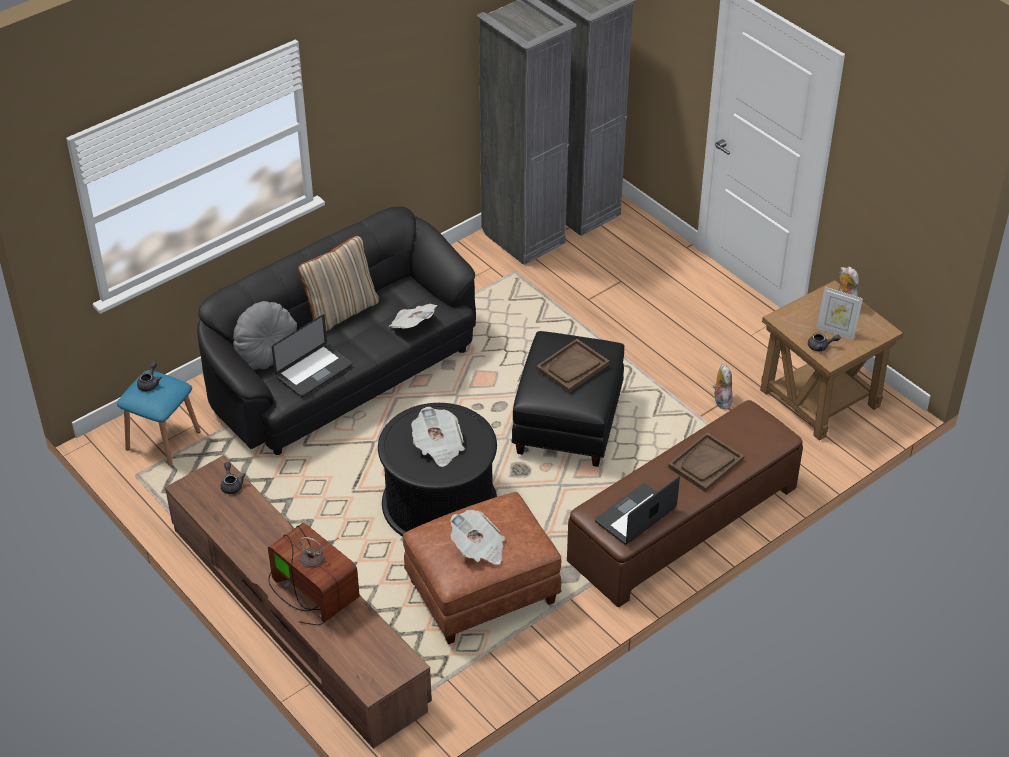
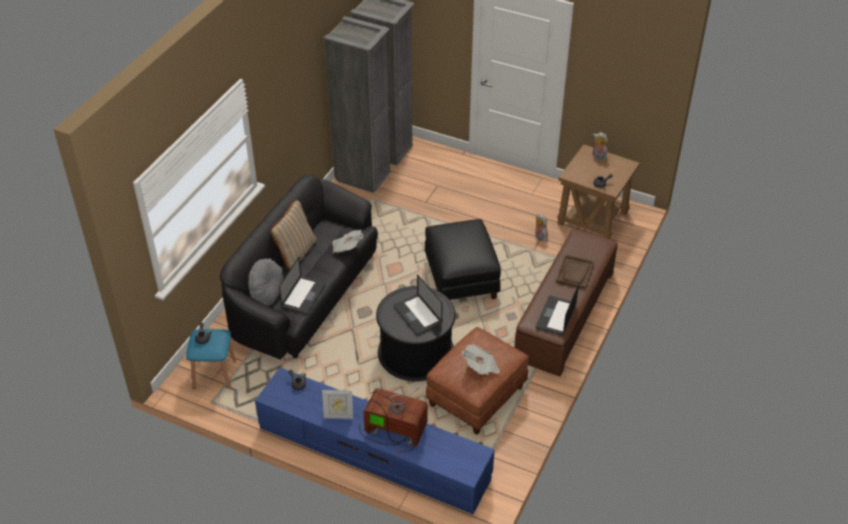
camera: 25 degrees left, 0 degrees up
(296, 617) = (373, 453): brown tv stand -> blue tv stand
(438, 447) = (417, 315): newspaper -> laptop
(572, 367) = (464, 241): brown tray -> none
(836, 331) = (604, 173): picture frame -> picture frame (338, 416)

